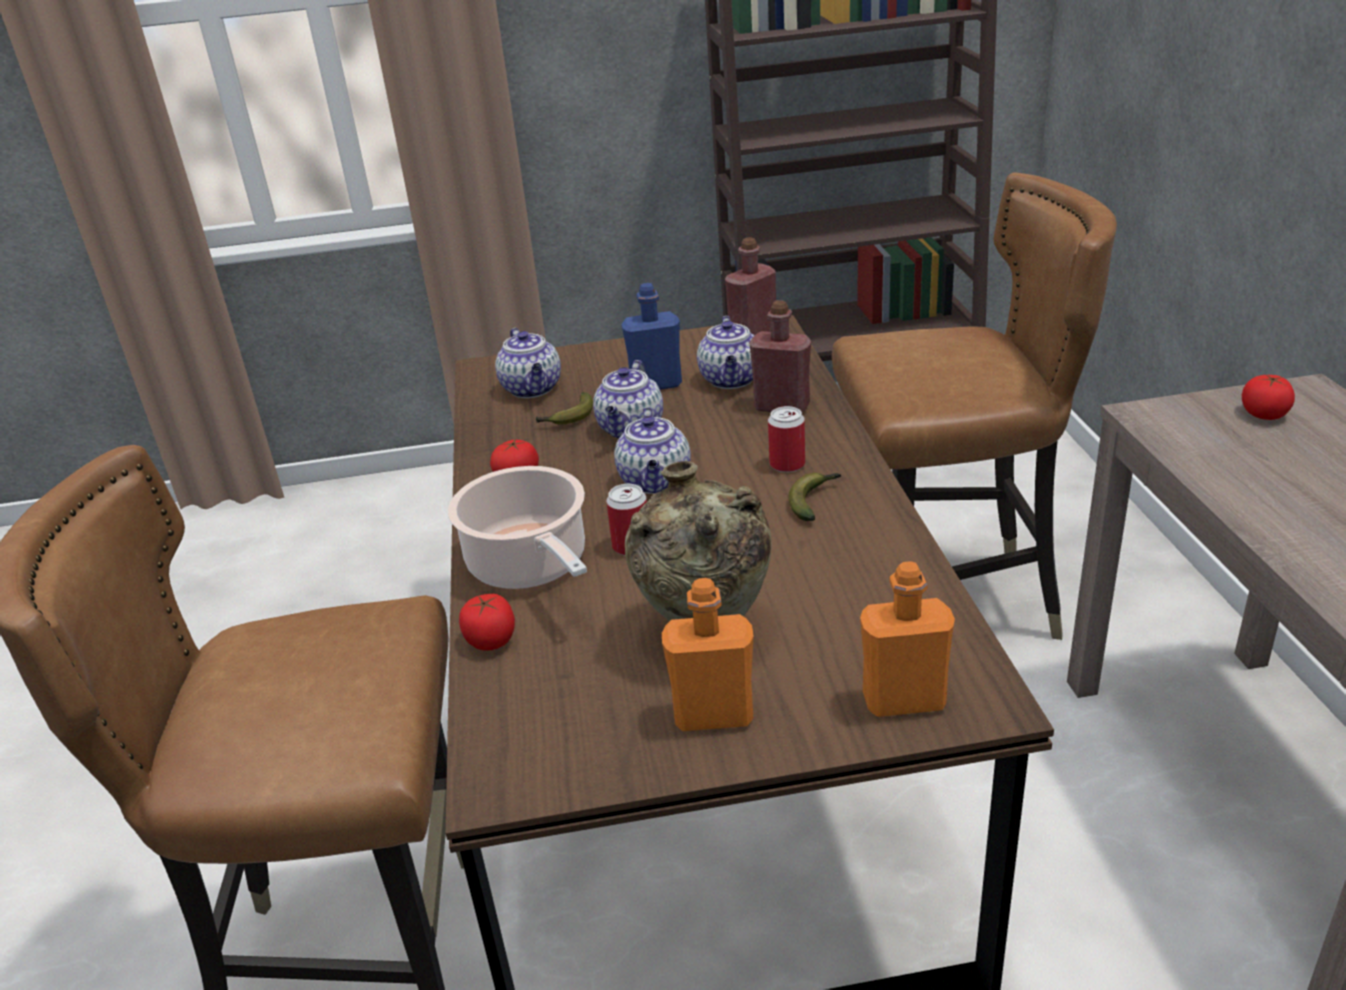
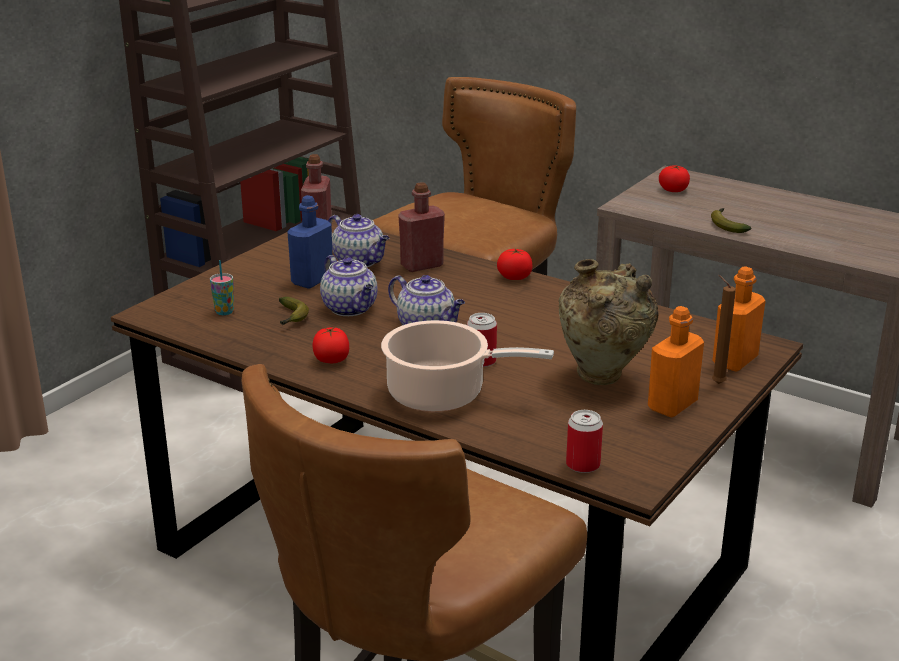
camera: 50 degrees left, 5 degrees down
(491, 640) = (498, 434): tomato -> tomato (514, 277)
(533, 389) = (224, 312): teapot -> cup
(787, 464) = (485, 291): can -> can (583, 465)
(814, 501) = (535, 302): banana -> banana (727, 225)
(820, 717) = (716, 383): none -> brown candle

